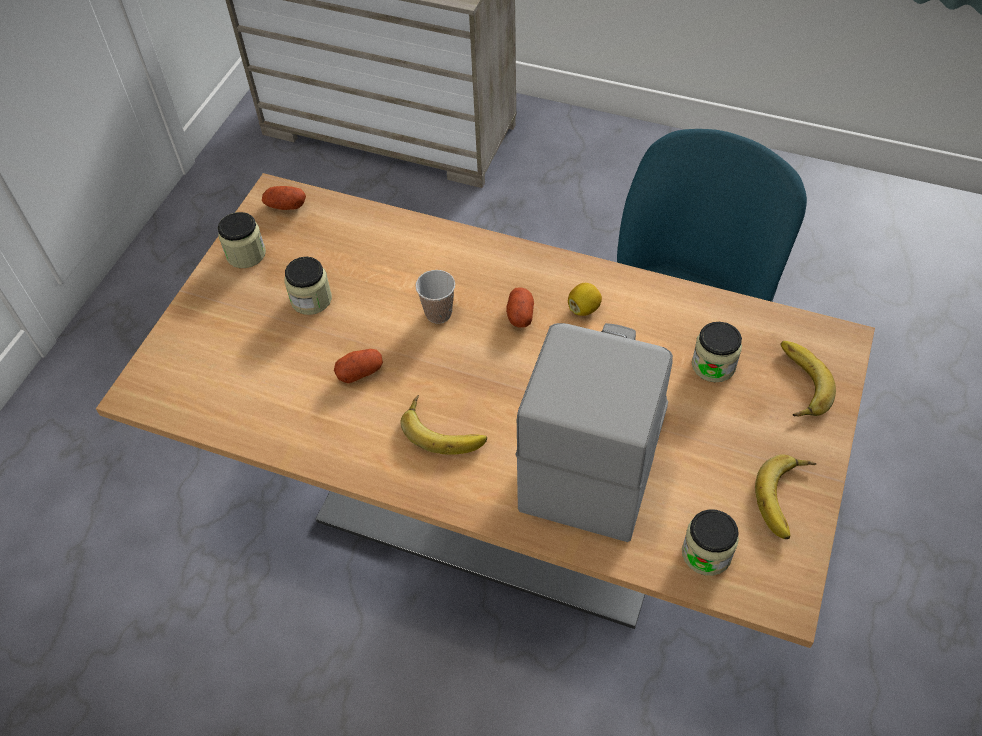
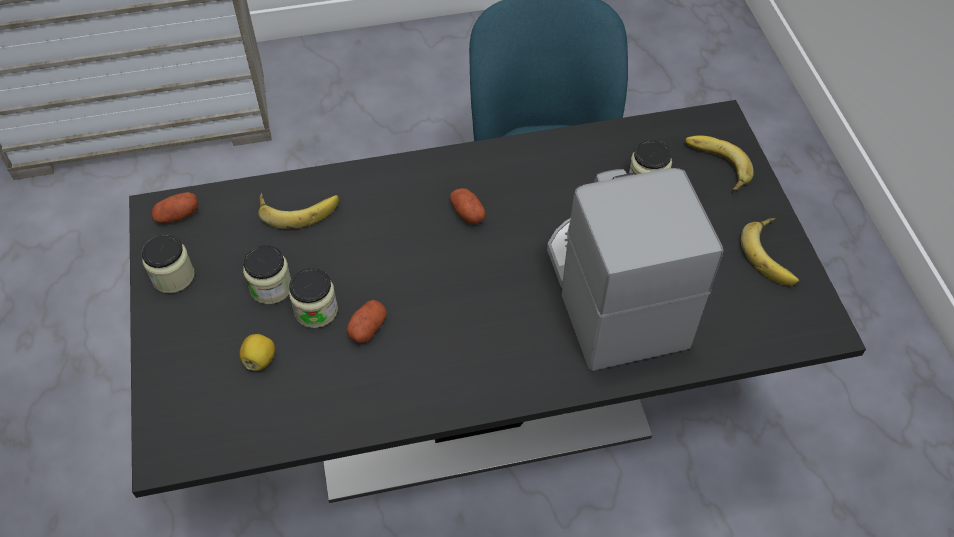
camera: 35 degrees left, 0 degrees up
(438, 313) = (397, 245): cup -> none
(445, 429) = (479, 337): banana -> banana (298, 208)
(497, 506) = (476, 402): beige dining table -> black dining table
(584, 308) = (515, 184): lemon -> lemon (260, 359)
(706, 553) = (749, 325): jar -> jar (316, 310)

